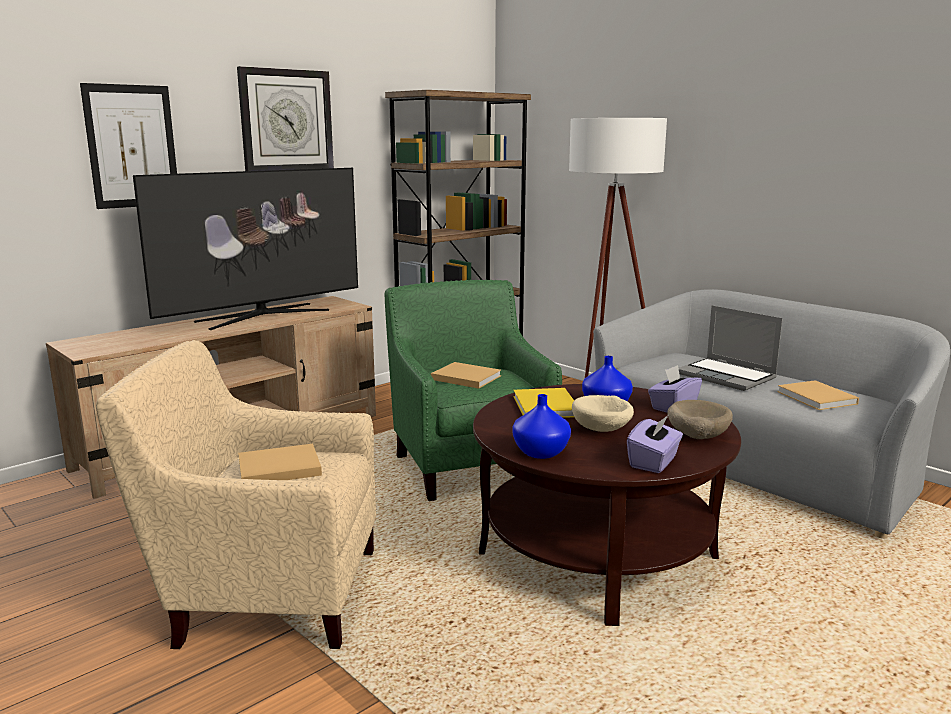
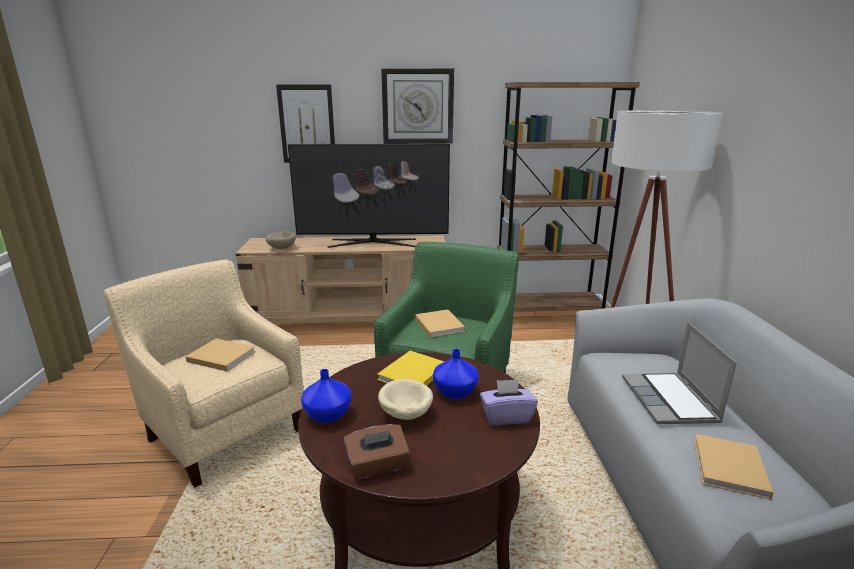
camera: 40 degrees right, 5 degrees up
(654, 462) = (377, 466): purple tissue box -> brown tissue box
(696, 436) = (463, 457): beige bowl -> beige bowl (281, 248)

